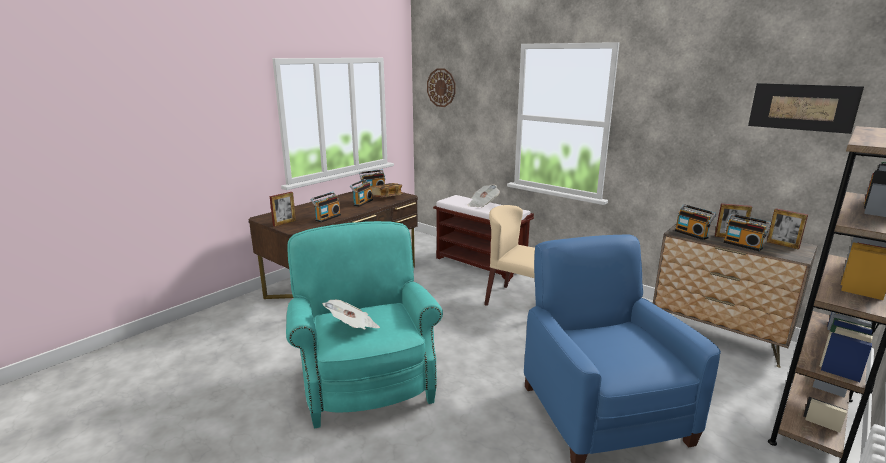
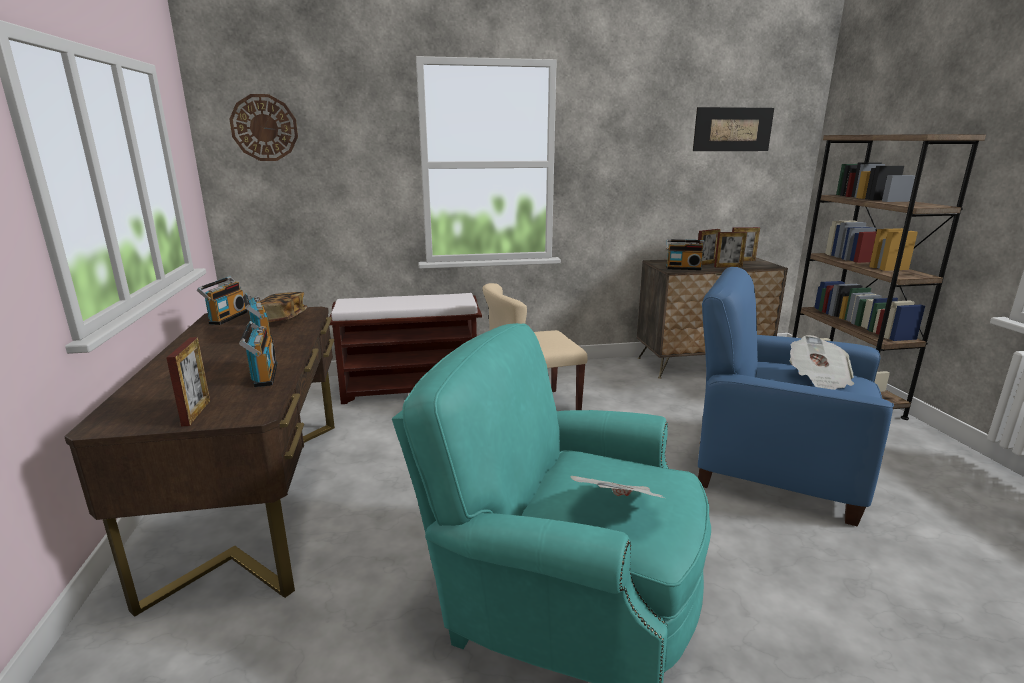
camera: 50 degrees left, 0 degrees up
(482, 204) = (403, 300): newspaper -> newspaper (818, 379)
(743, 245) = (728, 266): radio -> picture frame

